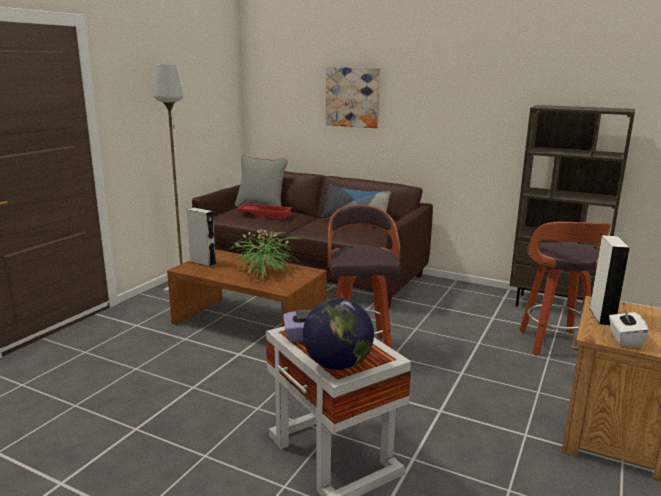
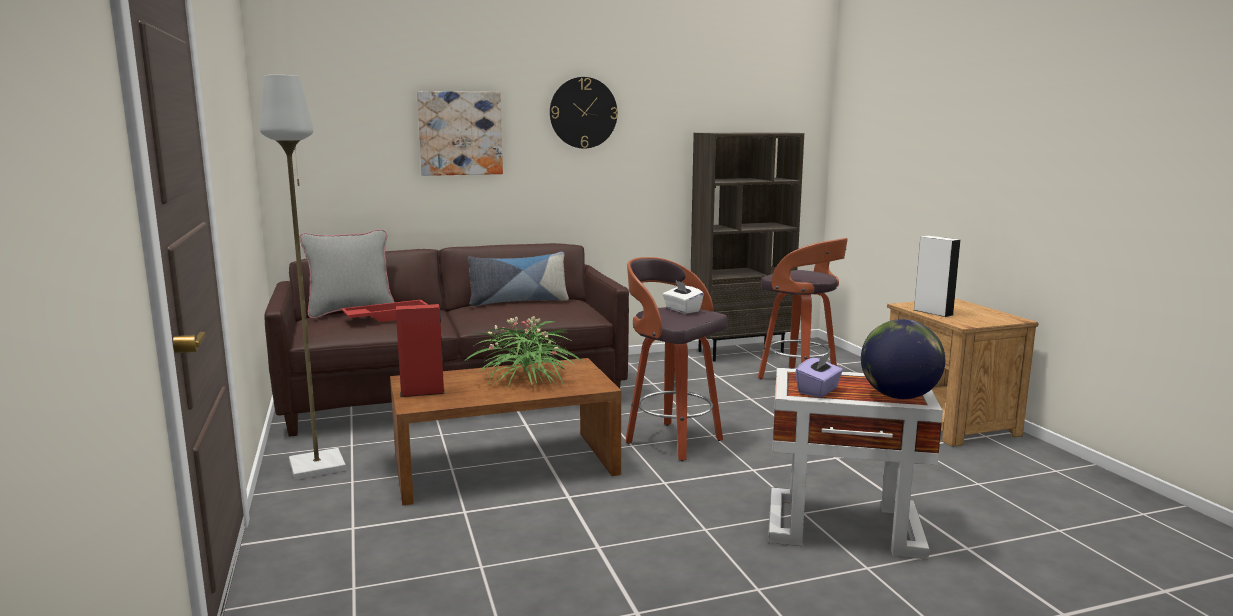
camera: 45 degrees left, 5 degrees down
(203, 262) = (422, 392): grey speaker -> red speaker
(442, 84) = (583, 113): none -> wall clock
(624, 339) = (980, 320): white tissue box -> white tissue box (682, 310)

